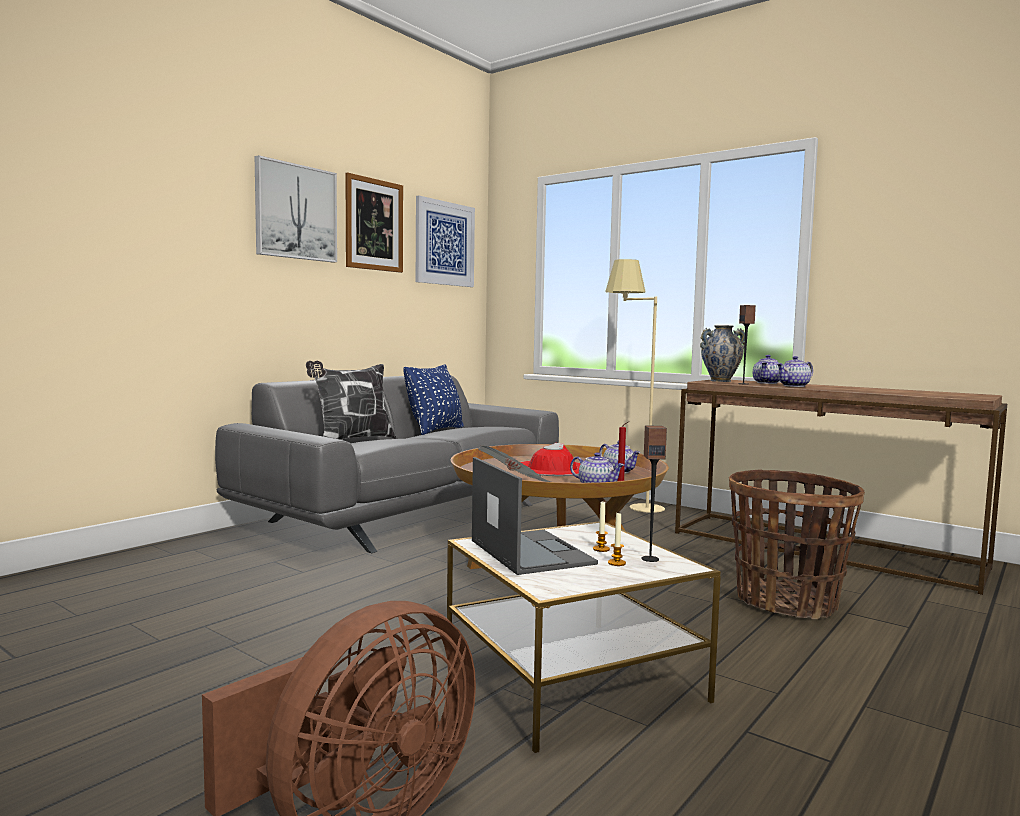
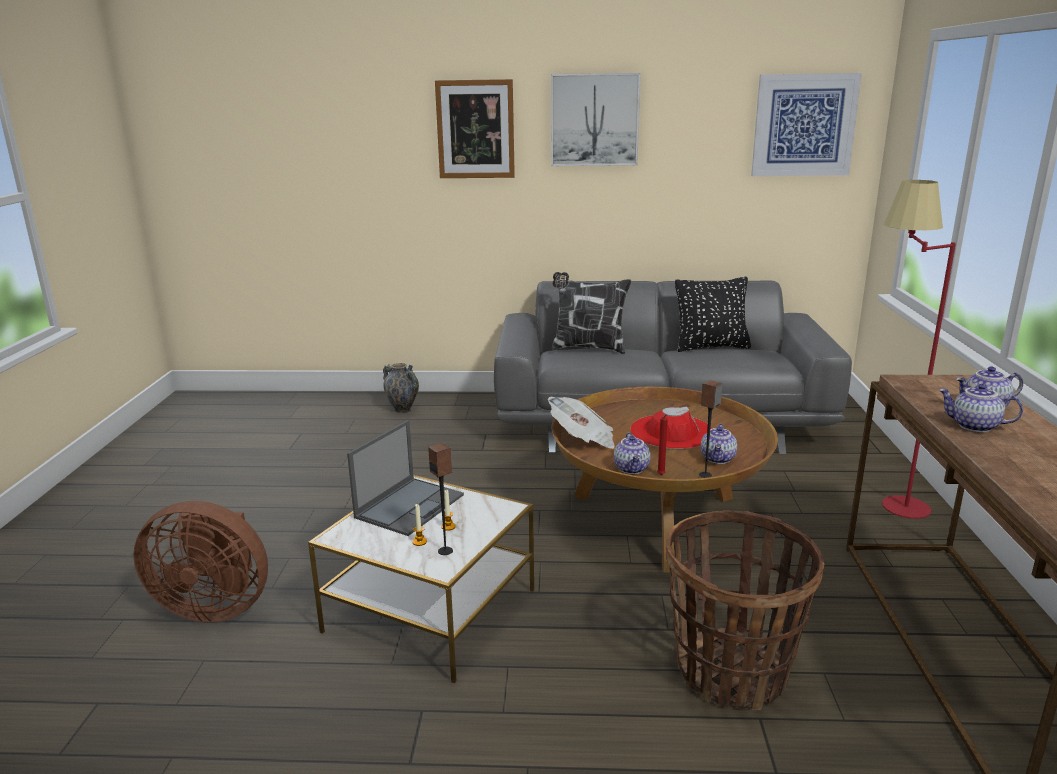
camera: 55 degrees right, 15 degrees up
(374, 225) = (693, 118): picture -> picture (475, 129)
(435, 430) = (711, 347): blue pillow -> black pillow
(631, 508) = (885, 499): beige floor lamp -> red floor lamp
(720, 381) = (938, 384): vase -> vase (402, 410)
(743, 384) = (925, 400): speaker -> speaker (705, 475)

